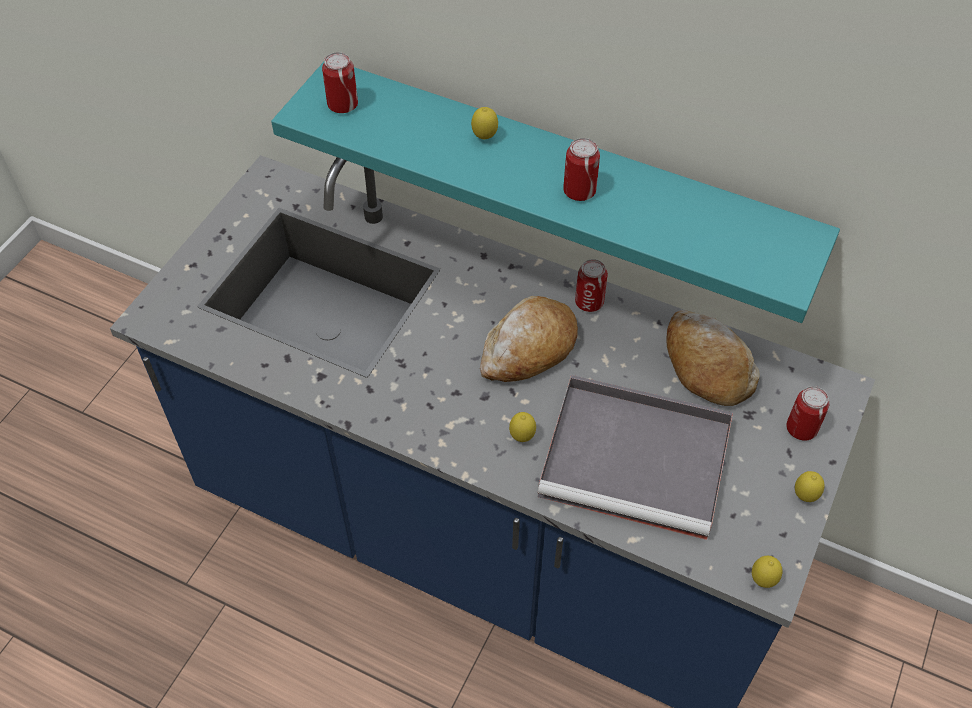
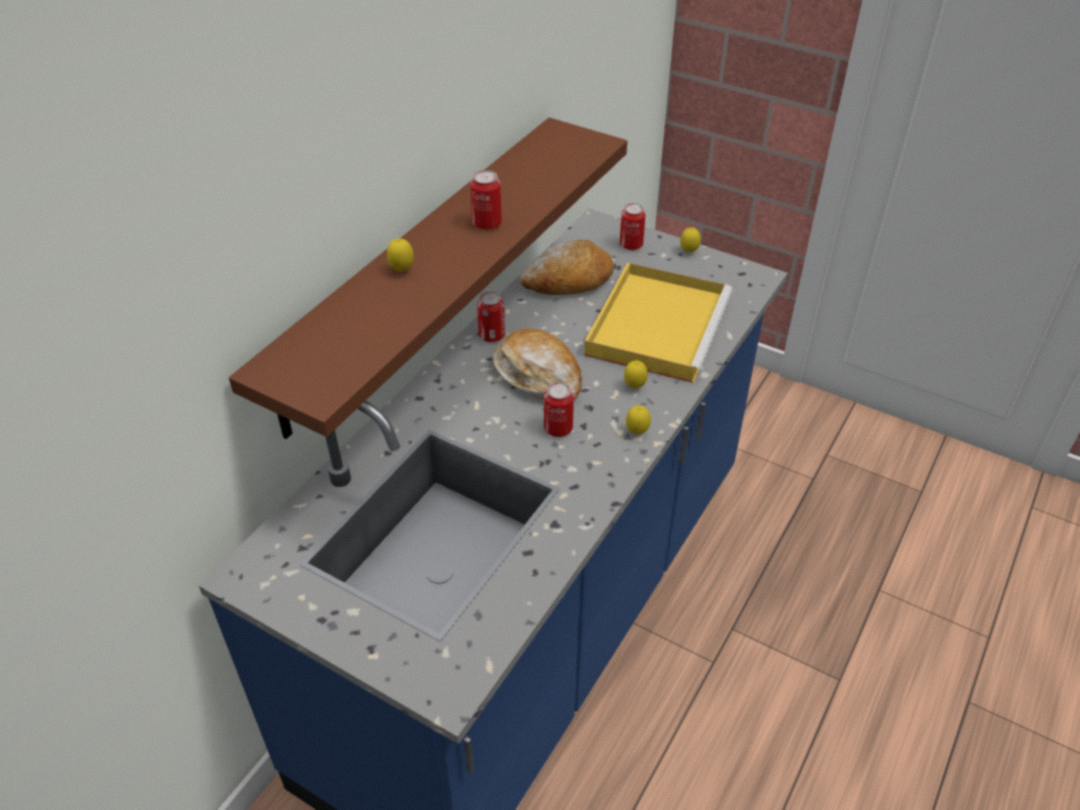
camera: 85 degrees left, 10 degrees down
(343, 105) = (319, 363): can -> can (558, 428)
(563, 178) = (418, 269): turquoise shelf -> brown shelf
(639, 460) = (657, 324): grey tray -> yellow tray
(762, 580) = (758, 279): lemon -> lemon (637, 432)

